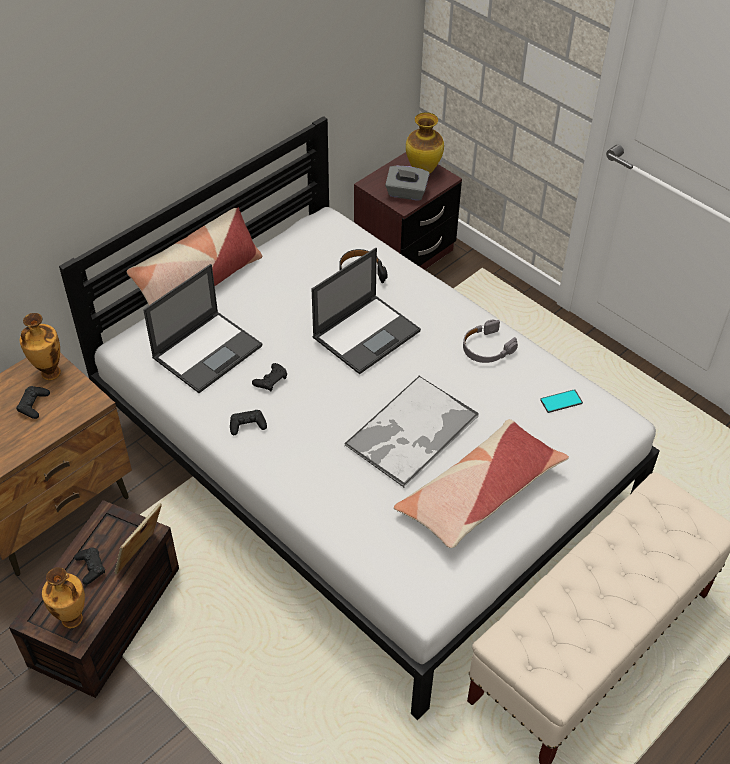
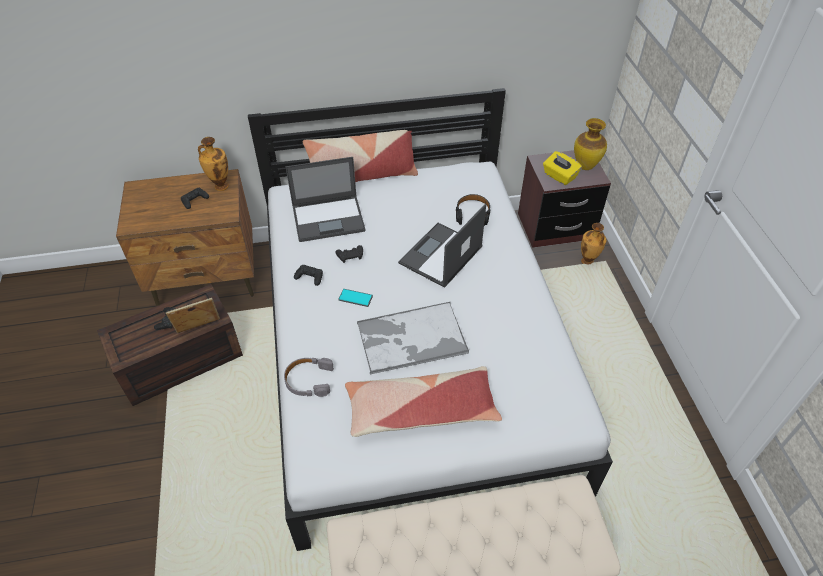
camera: 35 degrees right, 0 degrees up
(73, 620) = (131, 347): vase -> vase (587, 262)
(367, 333) = (440, 255): laptop -> laptop turned 135 degrees clockwise
(406, 193) = (559, 176): grey tissue box -> yellow tissue box
(486, 348) = (519, 307): grey headphones -> grey headphones (309, 380)
(561, 401) = (543, 376): phone -> phone (355, 298)

